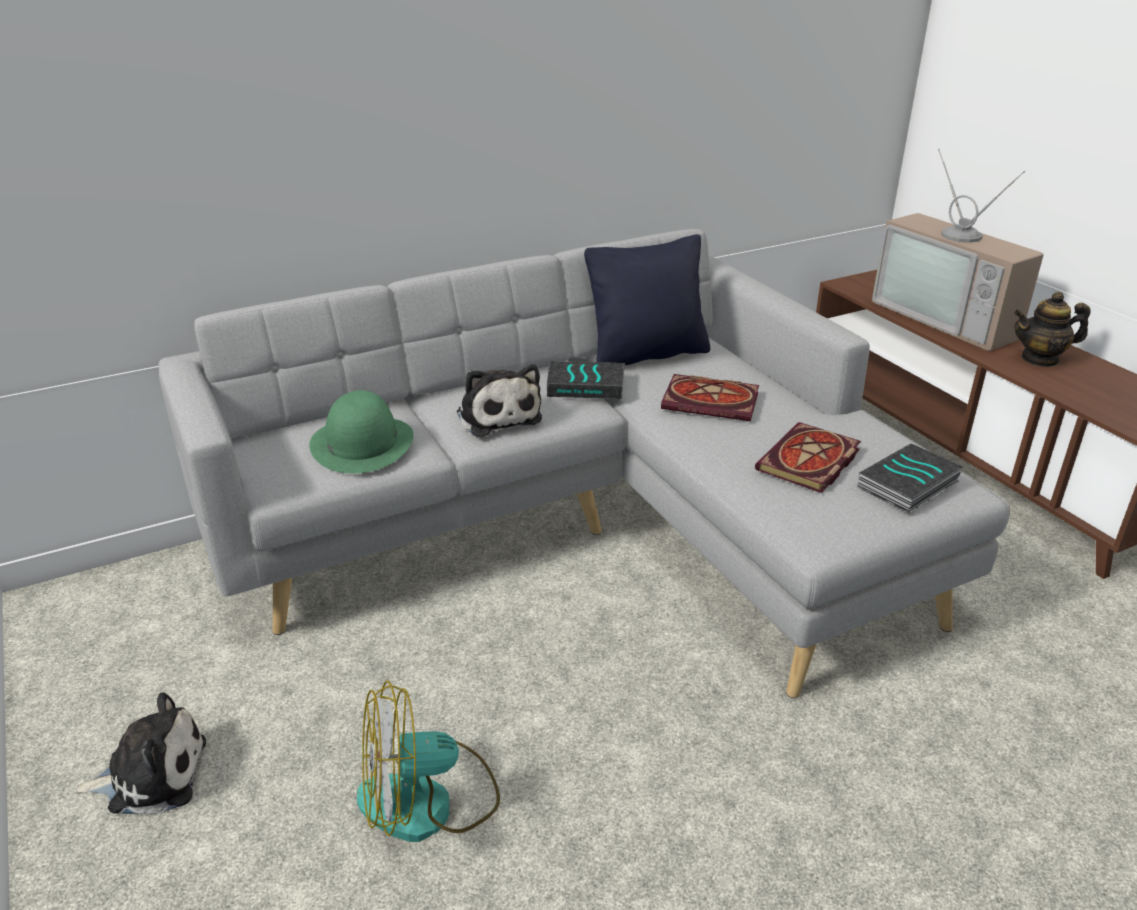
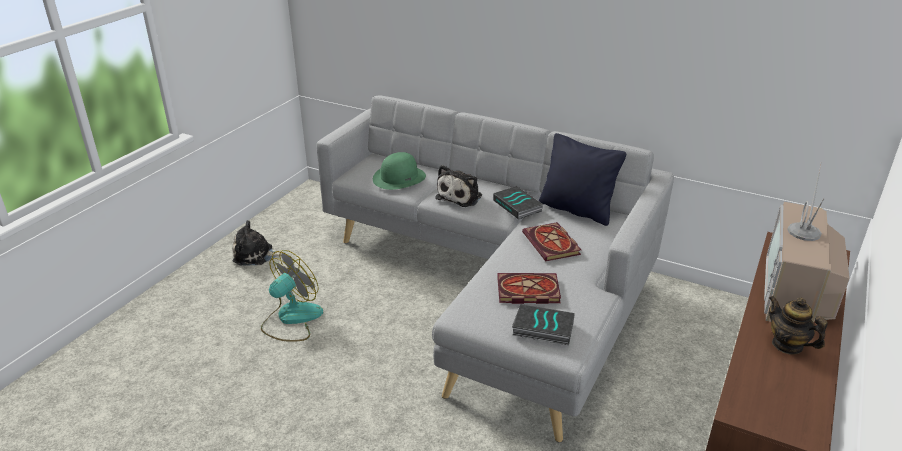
camera: 55 degrees right, 0 degrees up
(152, 775) = (255, 255): plush toy -> plush toy turned 135 degrees clockwise
(428, 802) = (291, 319): fan -> fan turned 90 degrees clockwise

